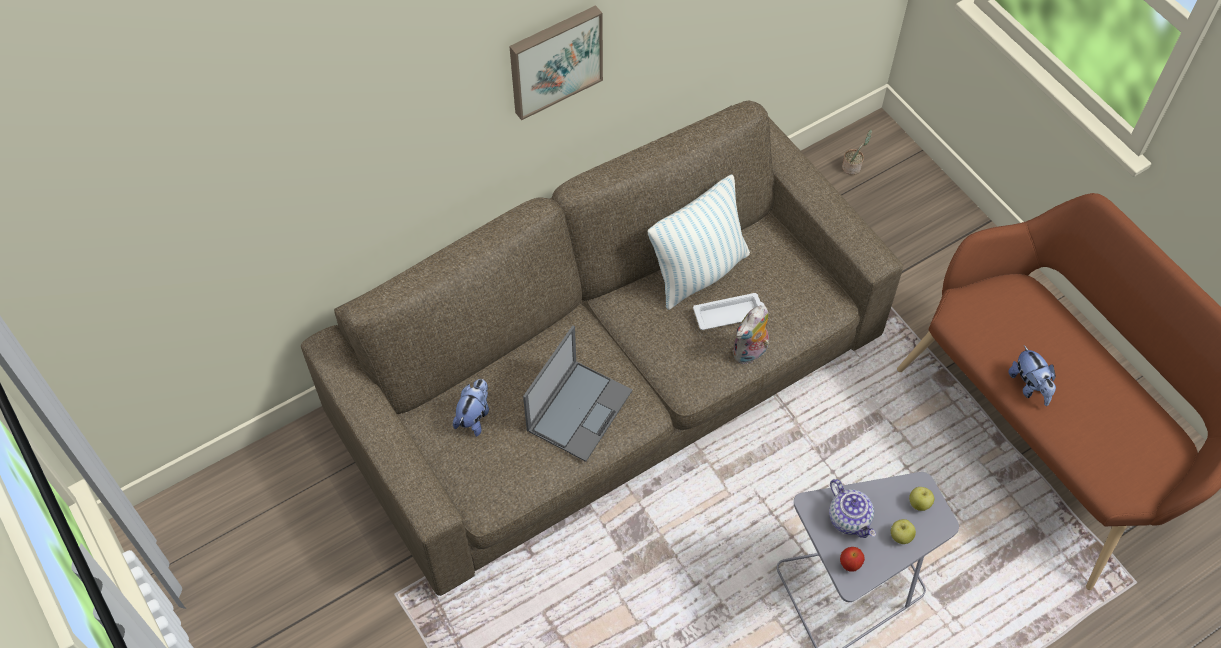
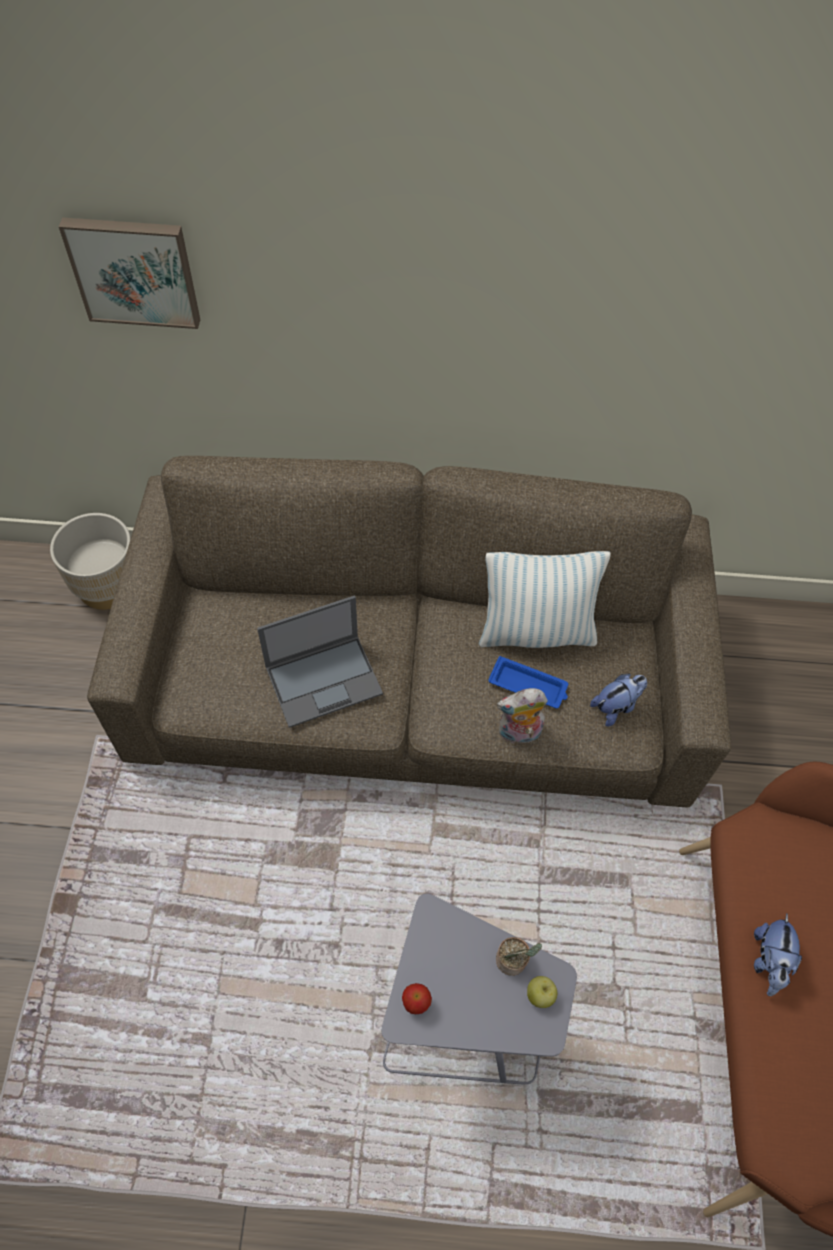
camera: 35 degrees right, 0 degrees up
(285, 472) = (108, 585): none -> beige planter
(474, 416) = (239, 627): plush toy -> plush toy (616, 707)
(554, 60) = (472, 323): picture -> picture (134, 271)
(730, 314) = (529, 686): white tray -> blue tray
(850, 519) = (456, 956): teapot -> none
(853, 167) = (787, 640): potted plant -> potted plant (513, 960)
(900, 536) = (492, 1014): apple -> none

